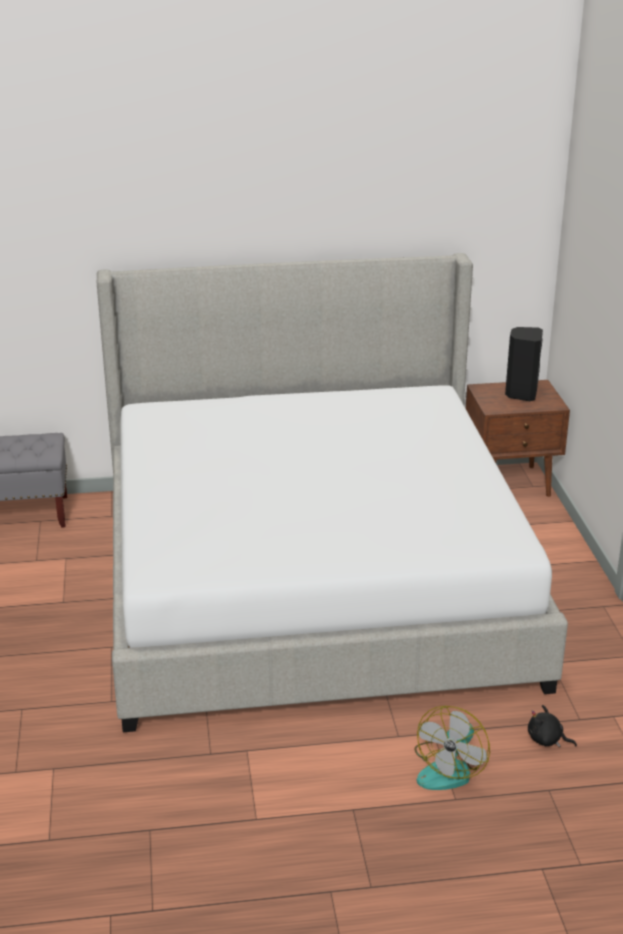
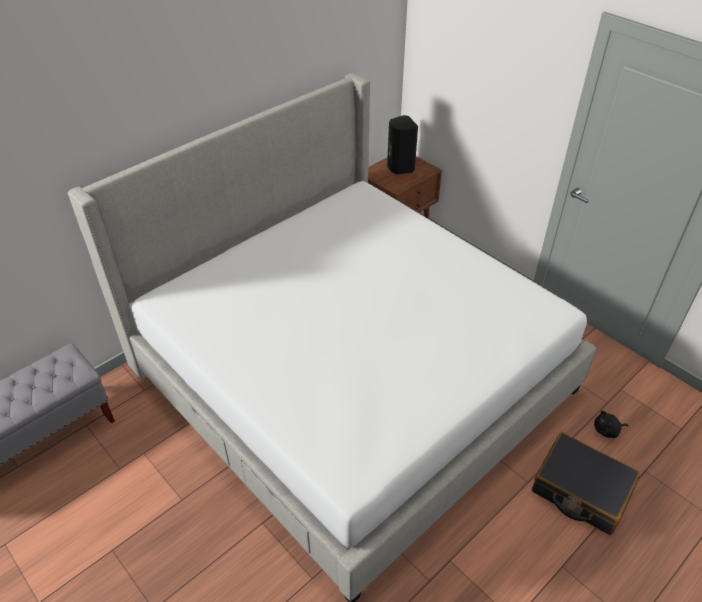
camera: 35 degrees left, 15 degrees up
(449, 768) = (580, 490): fan -> black suitcase

